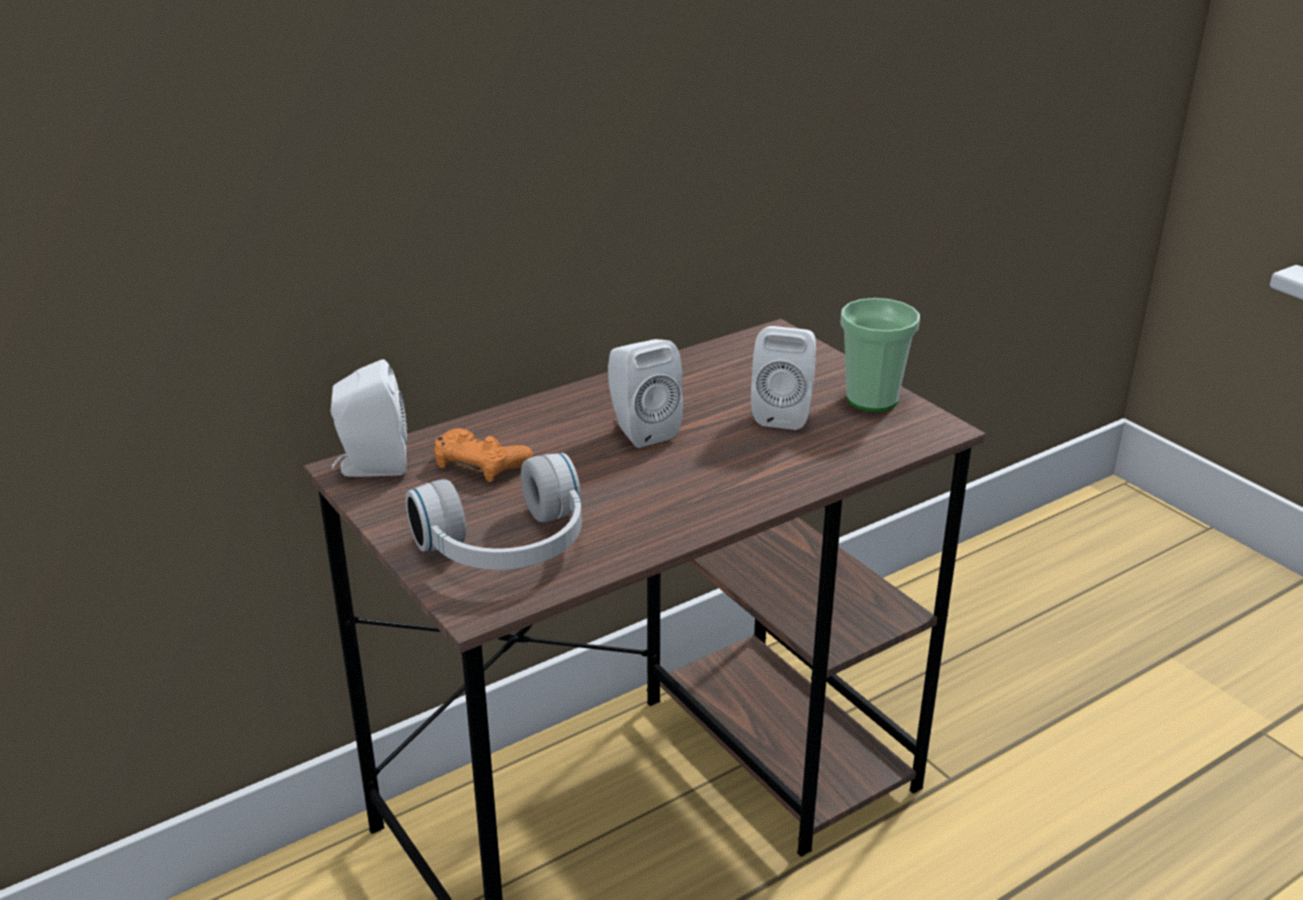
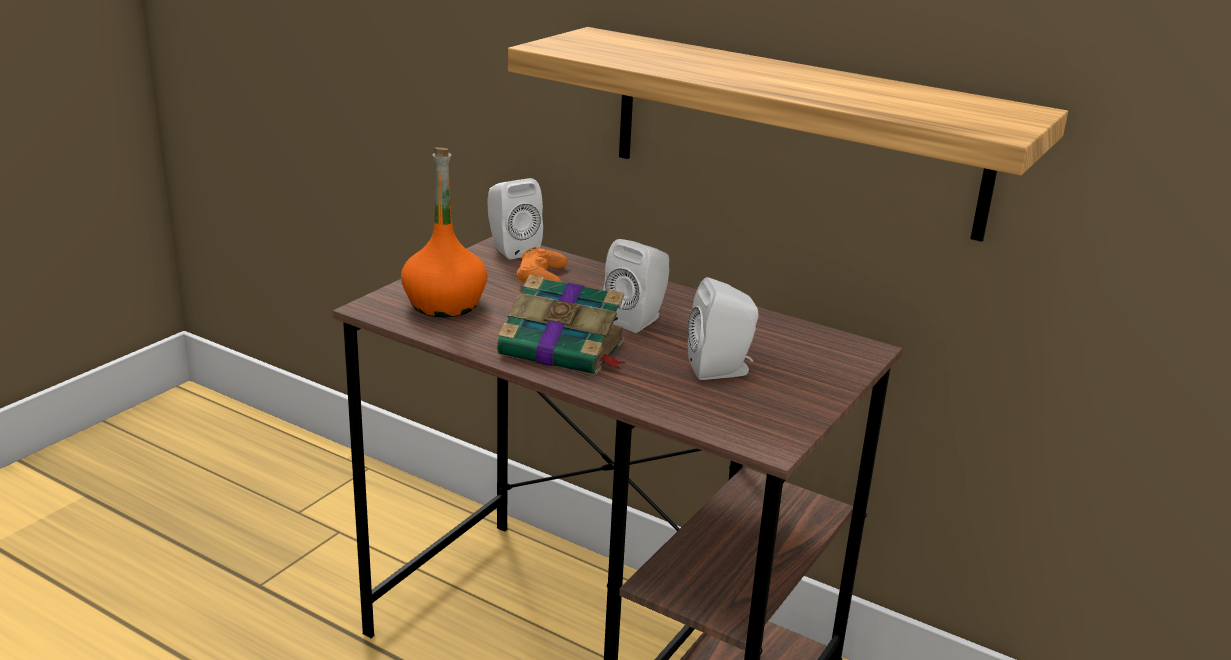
camera: 65 degrees right, 5 degrees down
(508, 547) = (444, 304): white headphones -> orange bottle
(648, 157) = (795, 131): none -> shelf
(687, 490) = (564, 349): none -> book
(872, 399) = (791, 406): cup -> none

